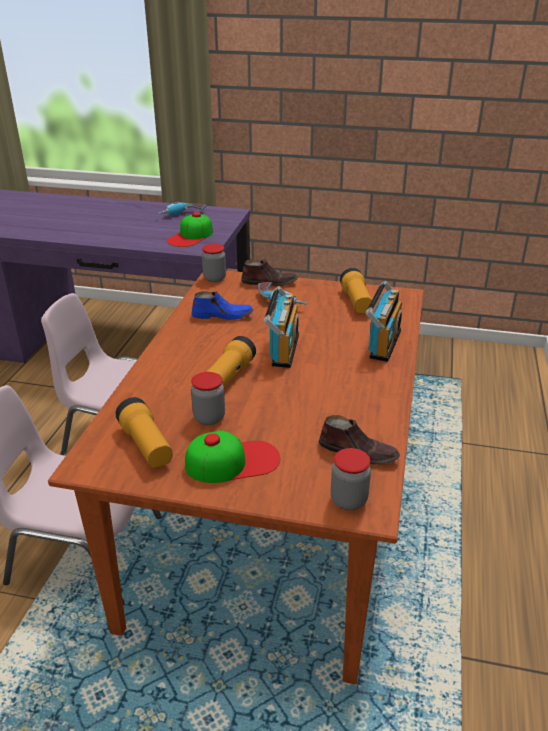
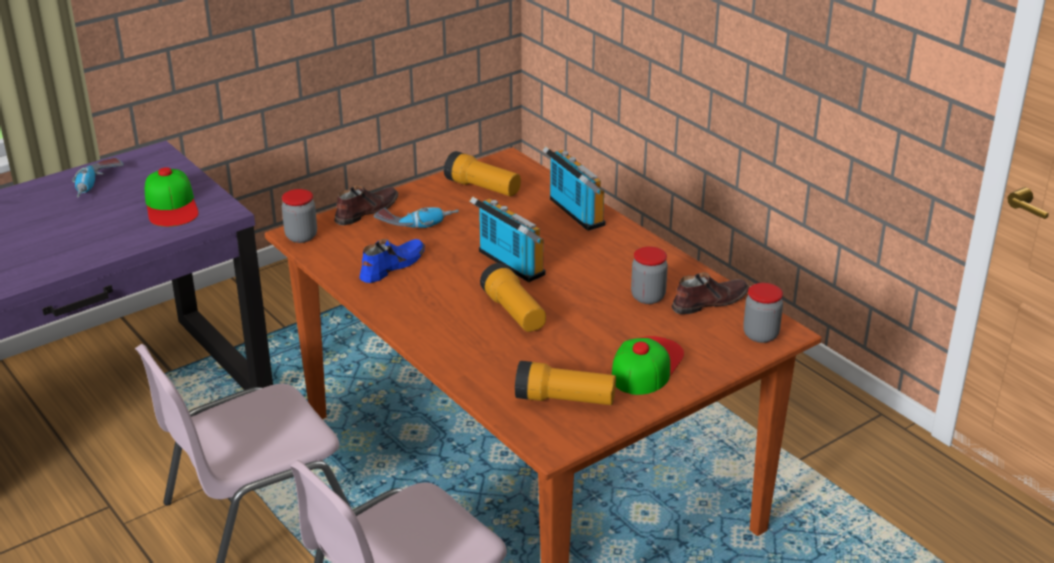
camera: 50 degrees left, 0 degrees up
(209, 418) = (566, 350): jar -> jar (648, 297)

